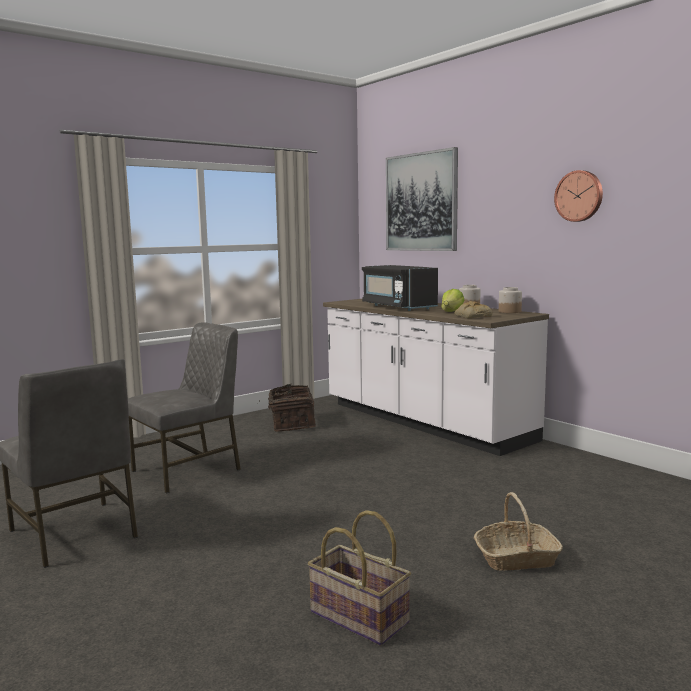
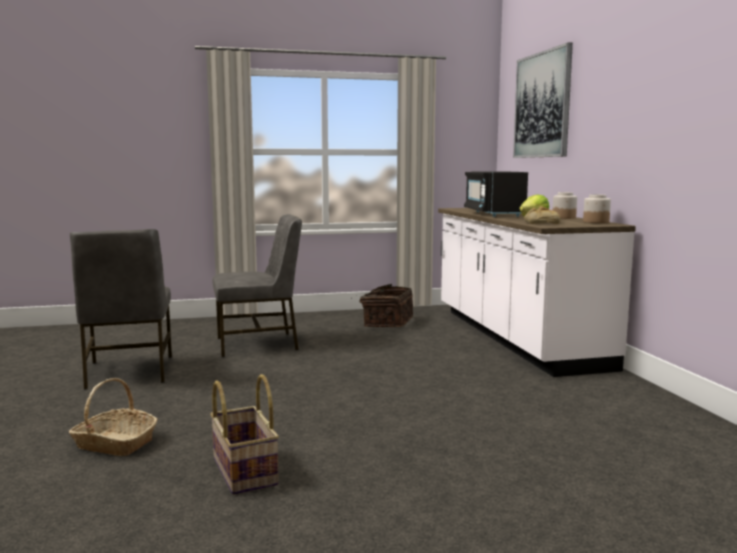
camera: 25 degrees right, 0 degrees up
(516, 558) = (444, 462): basket -> basket (114, 443)
(579, 196) = (670, 87): wall clock -> none

